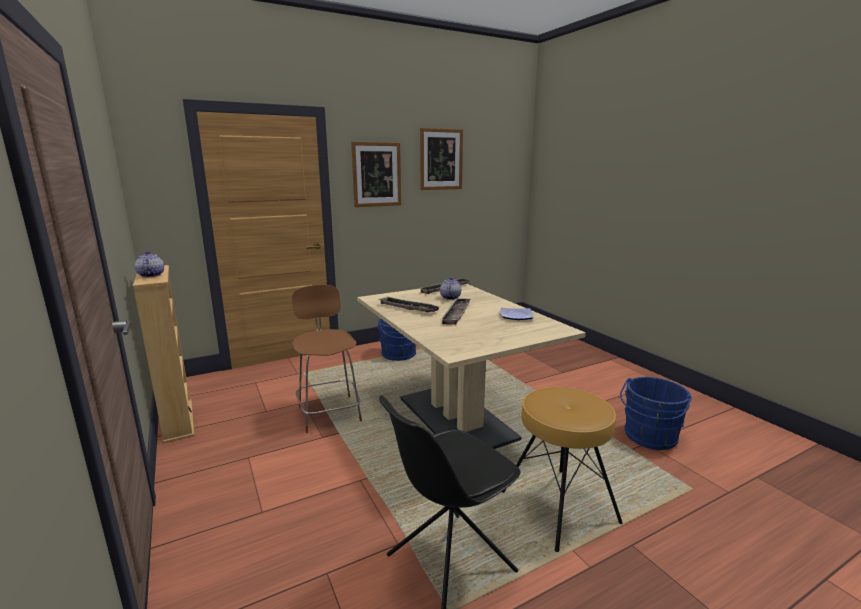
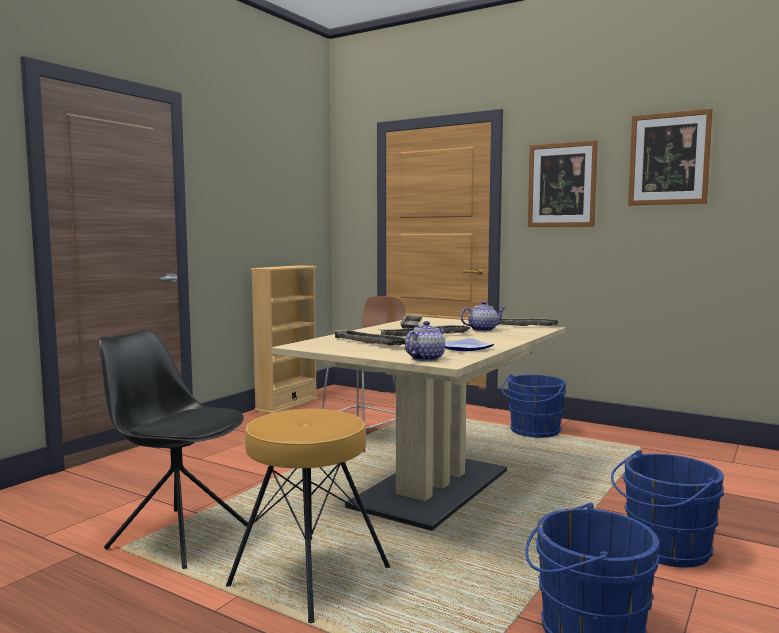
camera: 60 degrees right, 10 degrees down
(151, 275) = (279, 266): teapot -> teapot (425, 358)
(468, 332) = (369, 343): none -> tray
(580, 388) = (664, 550): none -> blue bucket

